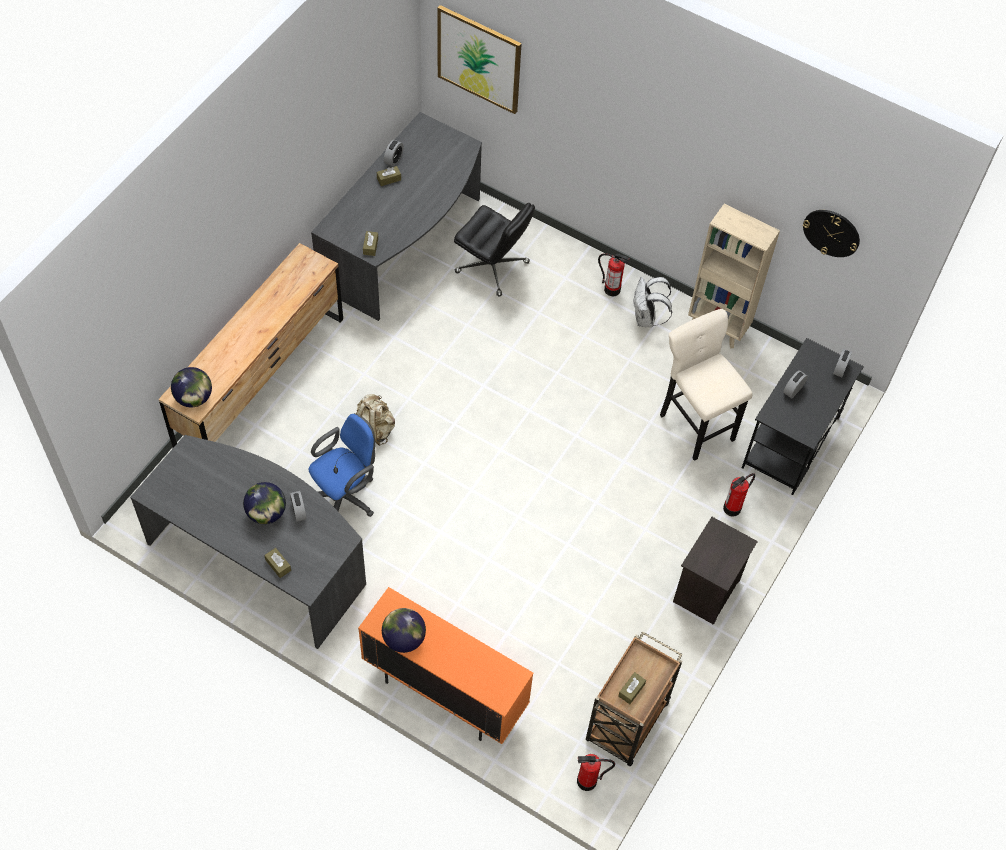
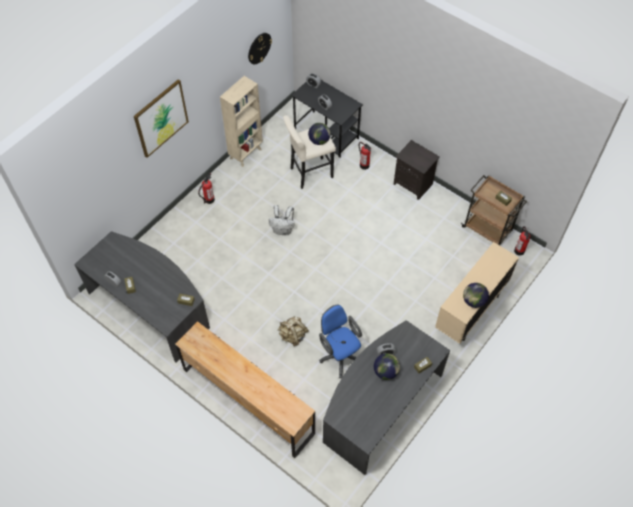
camera: 80 degrees left, 0 degrees up
(194, 398) = (295, 413): globe -> globe (319, 140)
(444, 693) = (470, 312): orange cabinet -> beige cabinet
(479, 59) = (84, 194): picture -> picture (161, 118)
(493, 267) = (180, 259): black office chair -> none
(646, 319) = (234, 186): white backpack -> white backpack (283, 230)

